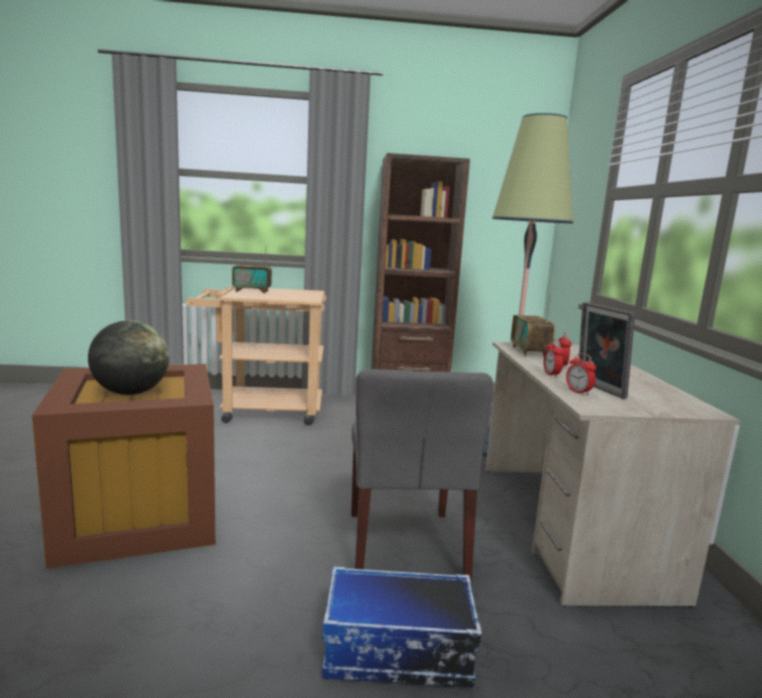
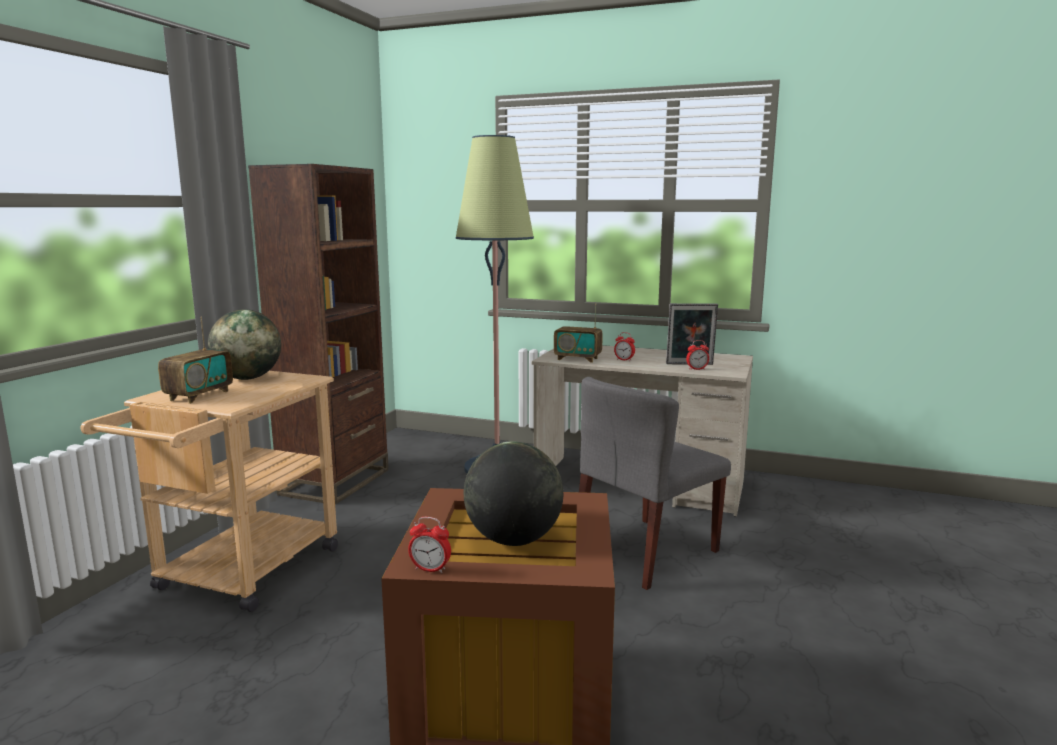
camera: 65 degrees left, 0 degrees up
(297, 293) = (248, 378): none -> globe
(396, 653) = (779, 585): storage box -> none
(405, 547) = (645, 552): grey chair -> grey chair turned 120 degrees clockwise
(551, 375) = (650, 366): alarm clock -> alarm clock (430, 569)

